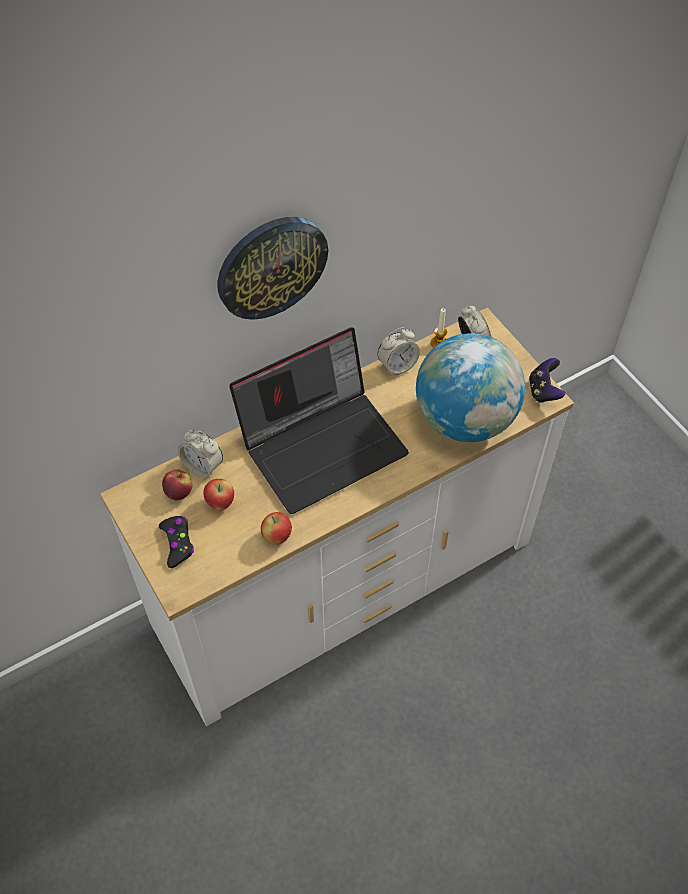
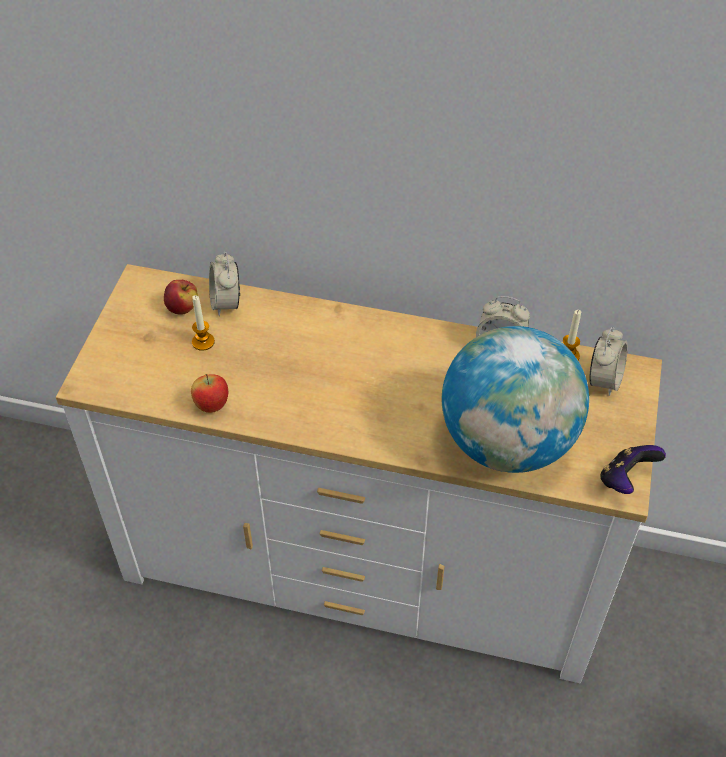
camera: 45 degrees right, 5 degrees down
(177, 543) = (132, 346): black game controller -> none
(220, 503) = (203, 342): apple -> candle
(271, 266) = (362, 113): wall clock -> none
(323, 444) = (347, 362): laptop -> none

